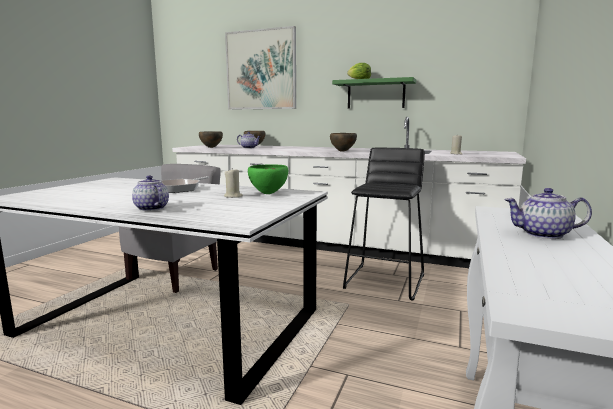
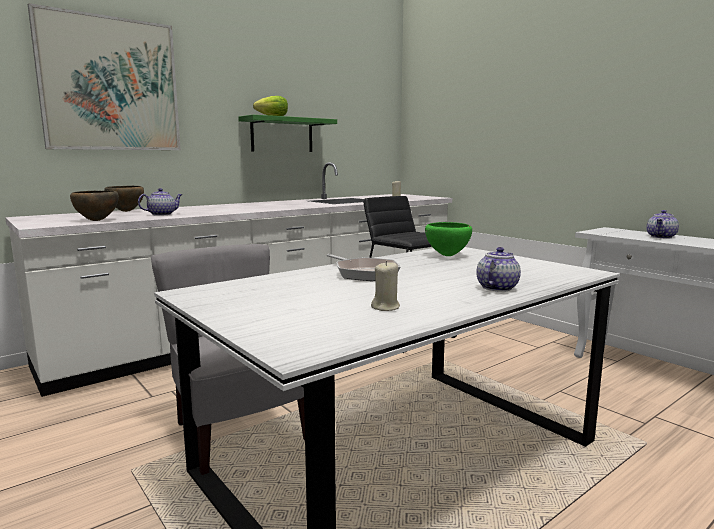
camera: 60 degrees left, 0 degrees up
(151, 208) = (497, 287): teapot -> teapot turned 135 degrees clockwise
(233, 196) = (450, 264): beige candle -> beige candle (386, 307)
(342, 151) = (307, 206): brown bowl -> none

